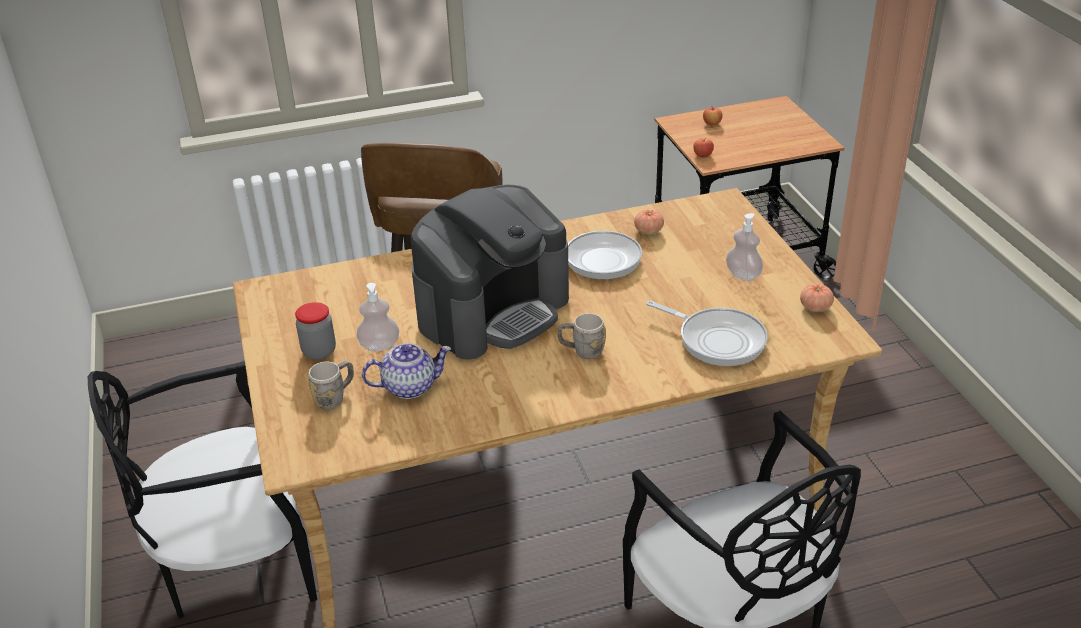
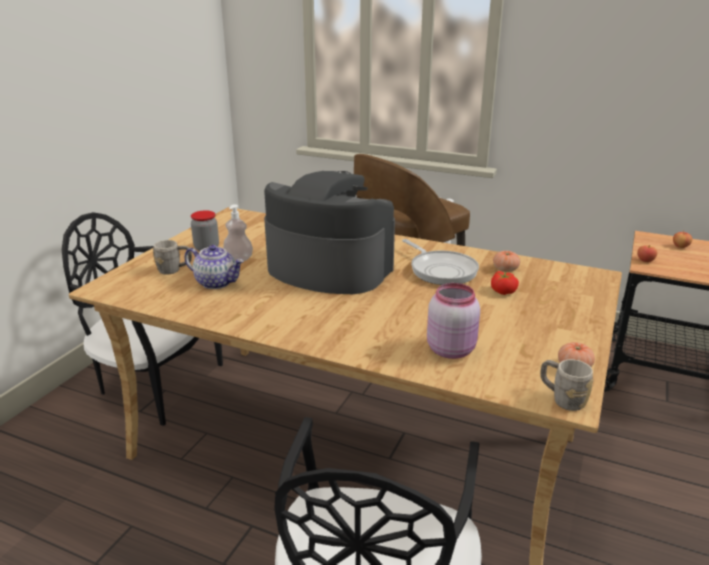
camera: 40 degrees right, 10 degrees down
(493, 311) = (328, 269): coffee machine -> coffee machine turned 150 degrees counterclockwise
(581, 351) = (343, 311): grey mug -> grey mug (562, 399)
(678, 257) = (503, 291): none -> tomato
(717, 340) = (451, 349): frying pan -> pink jar
(743, 275) = (540, 321): soap dispenser -> none

